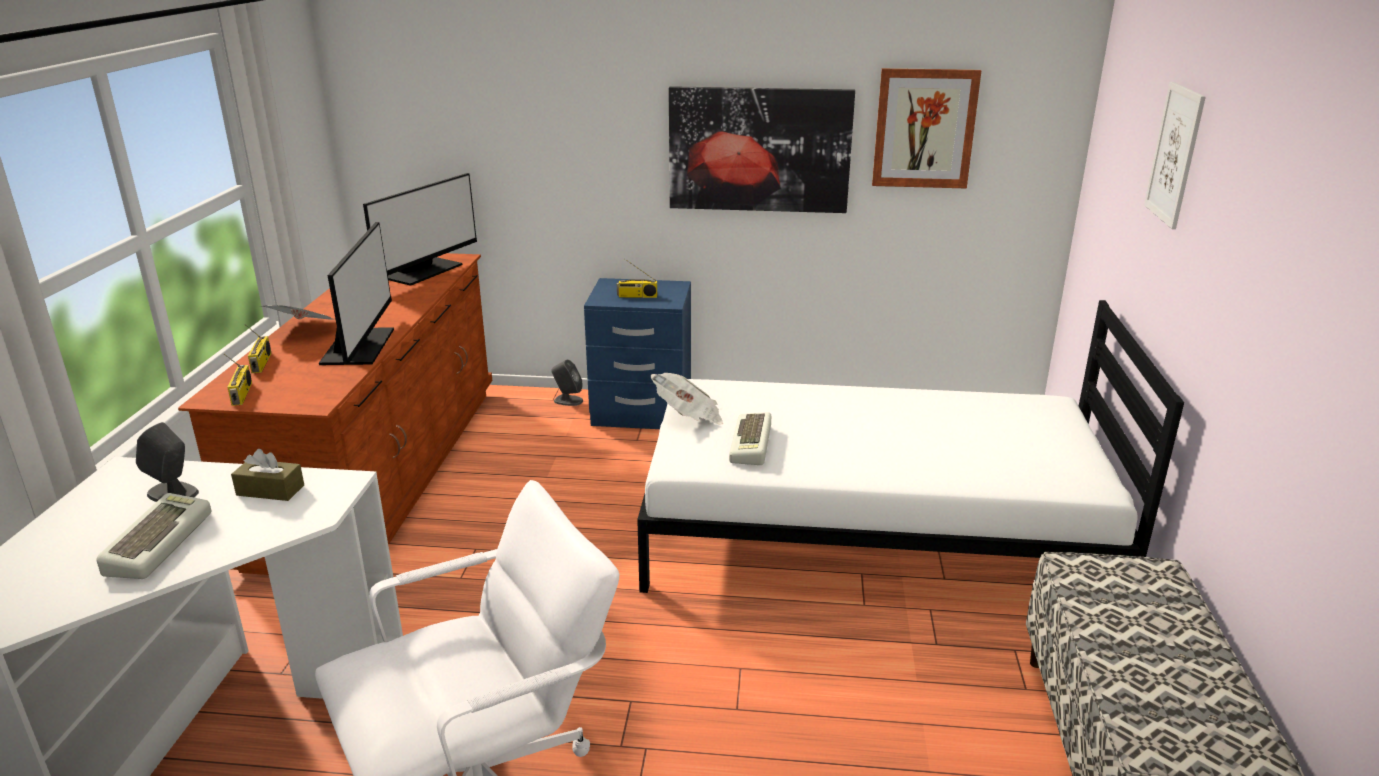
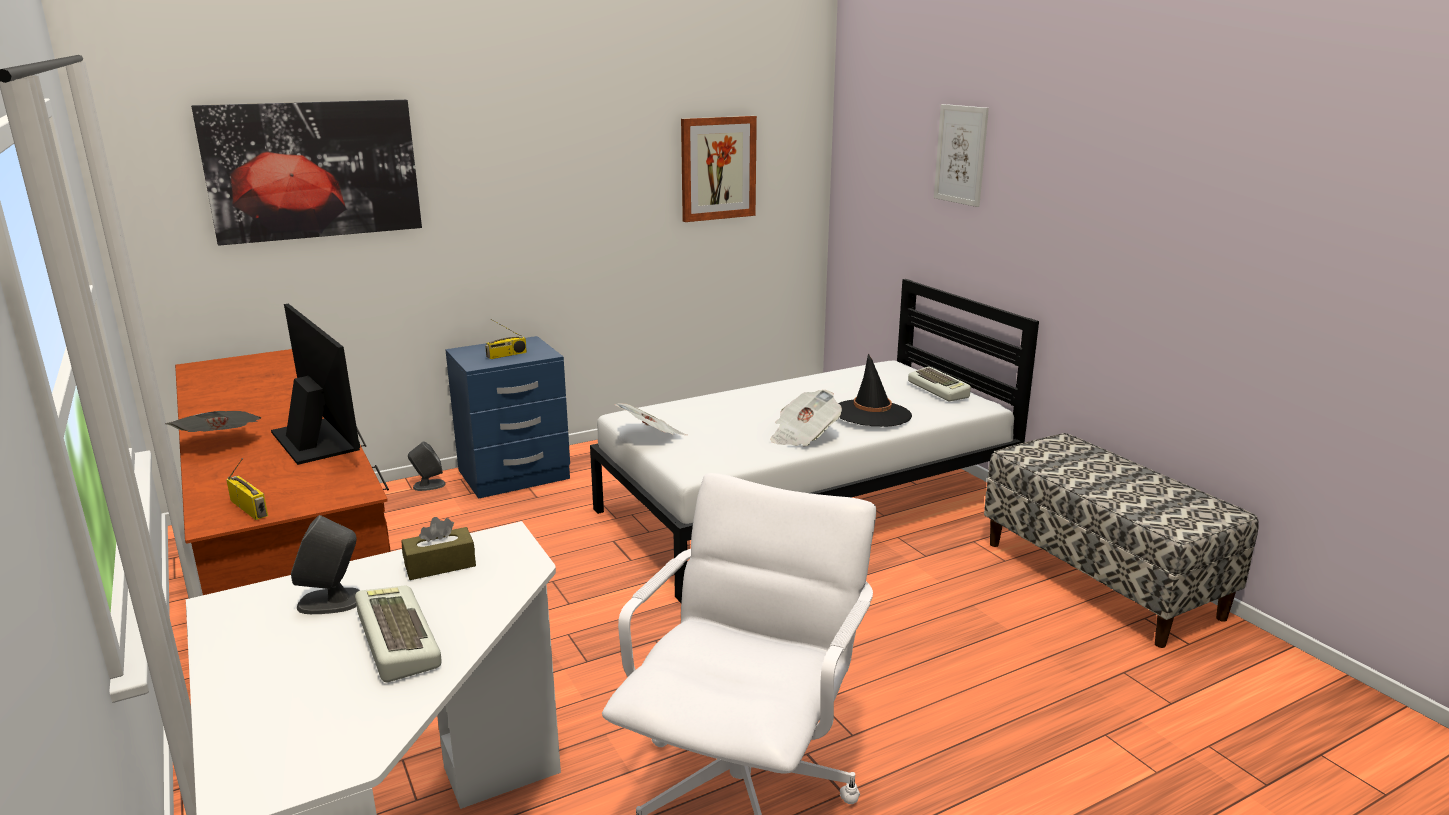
camera: 35 degrees left, 5 degrees down
(262, 363) = (222, 480): radio -> none
(423, 271) = (270, 370): monitor -> none
(752, 445) = (731, 441): keyboard -> keyboard (940, 389)
(759, 150) = (586, 200): picture -> picture (313, 170)
(831, 462) = (803, 436): none -> newspaper
(939, 458) = (871, 414): none -> black hat

